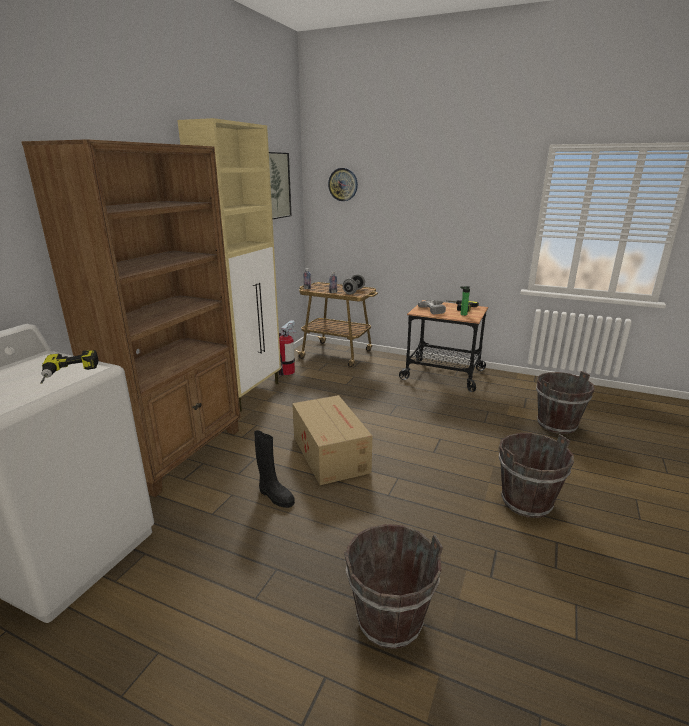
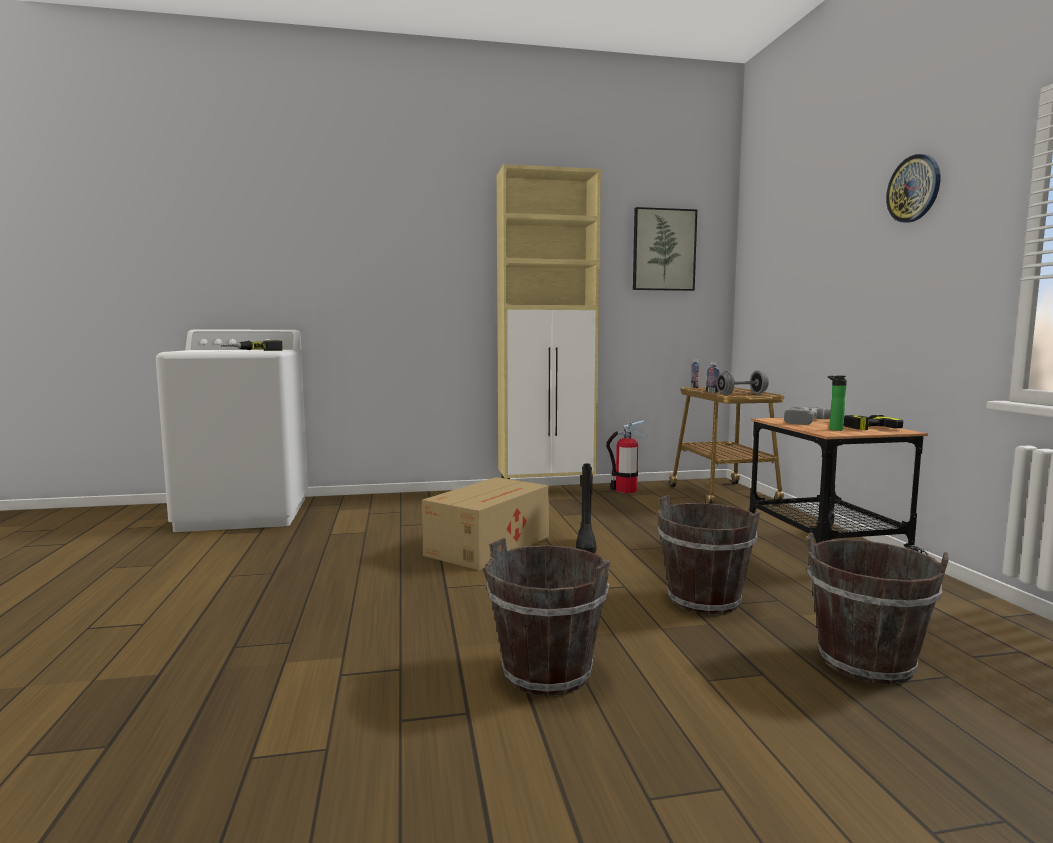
camera: 55 degrees right, 15 degrees down
(179, 453) = (405, 502): brown bookcase -> none
(275, 496) = (381, 545): black boot -> black boot (586, 545)
(343, 184) = (769, 243): wall clock -> wall clock (914, 189)
(389, 619) = (230, 633): brown bucket -> brown bucket (704, 600)

